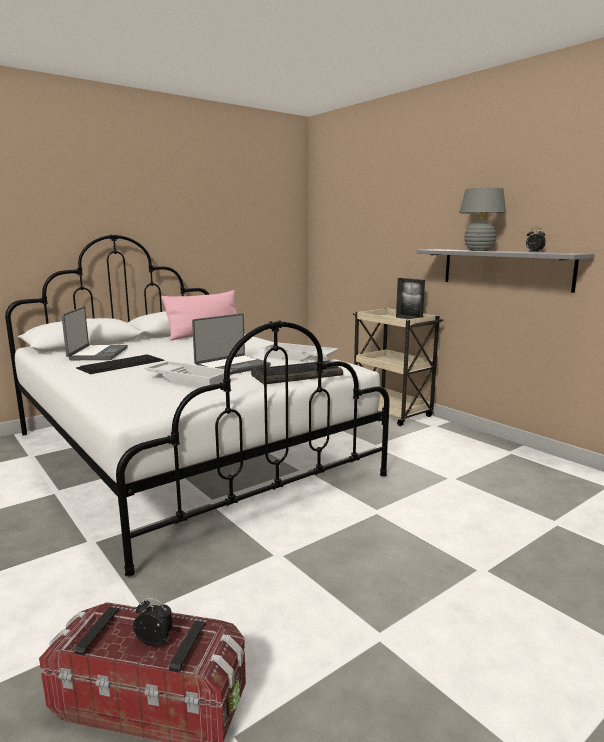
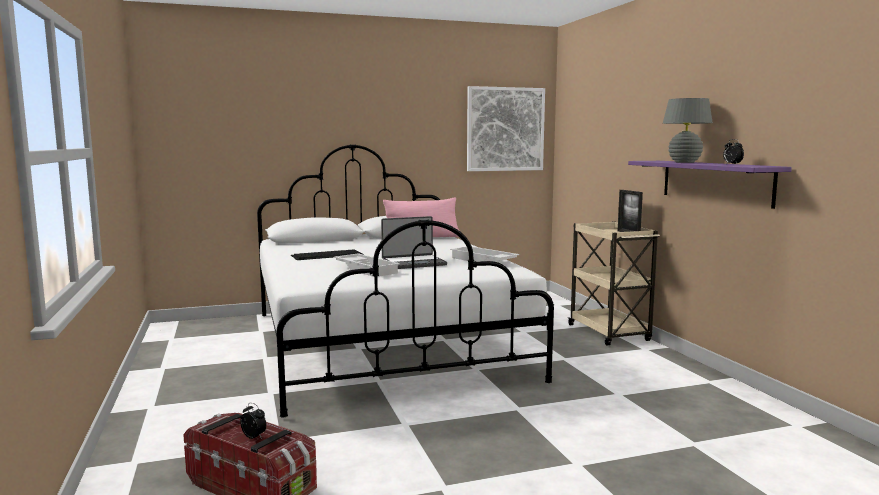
camera: 20 degrees right, 5 degrees down
(97, 354) = (316, 247): laptop -> none
(265, 219) = (505, 129): none -> picture
(297, 375) = (462, 273): keyboard -> none
(505, 269) = (715, 182): grey shelf -> purple shelf

